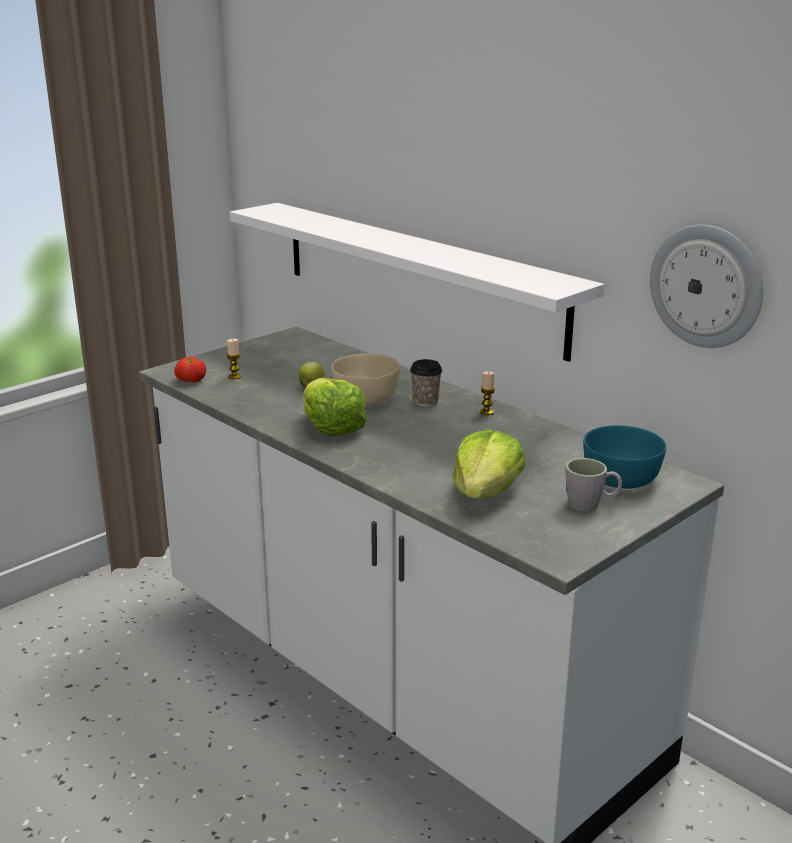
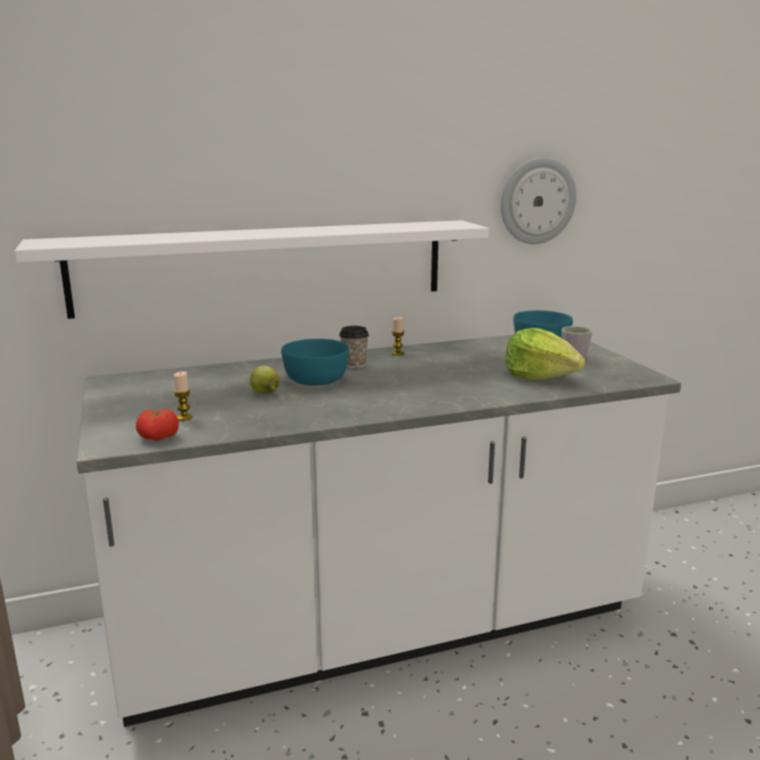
camera: 65 degrees left, 5 degrees down
(331, 427) = (370, 400): lettuce -> none
(366, 396) = (315, 379): beige bowl -> turquoise bowl

